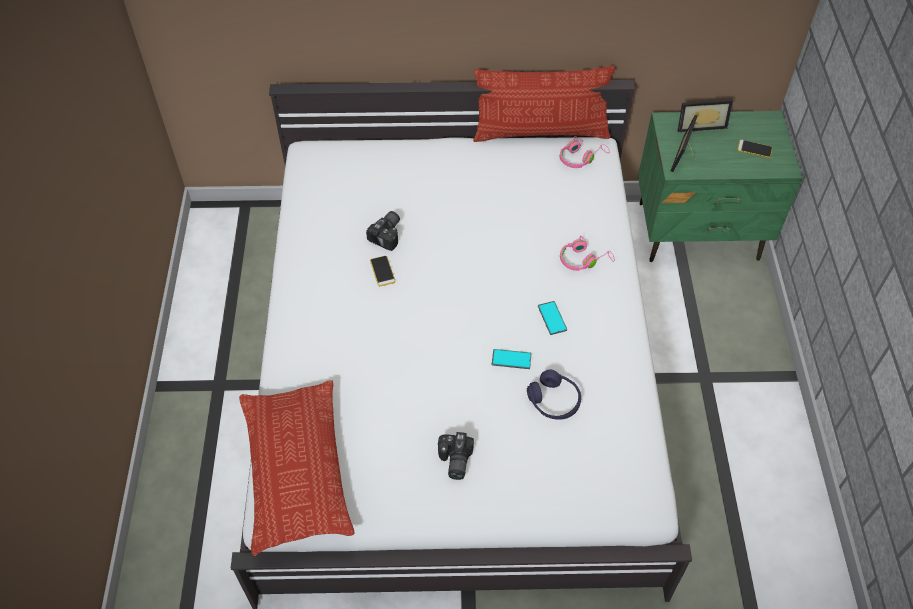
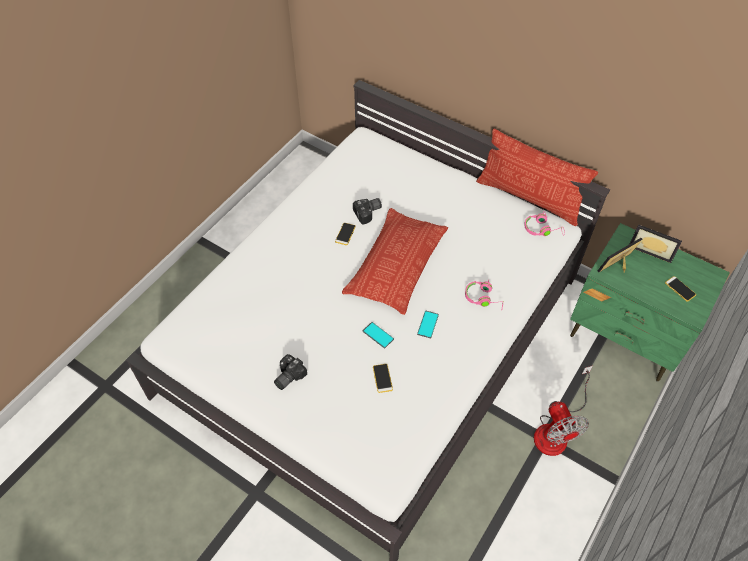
camera: 35 degrees right, 0 degrees up
(296, 469) = (196, 324): pillow -> pillow (396, 265)
(554, 401) = (382, 378): purple headphones -> phone
(709, 362) = (556, 430): none -> fan

